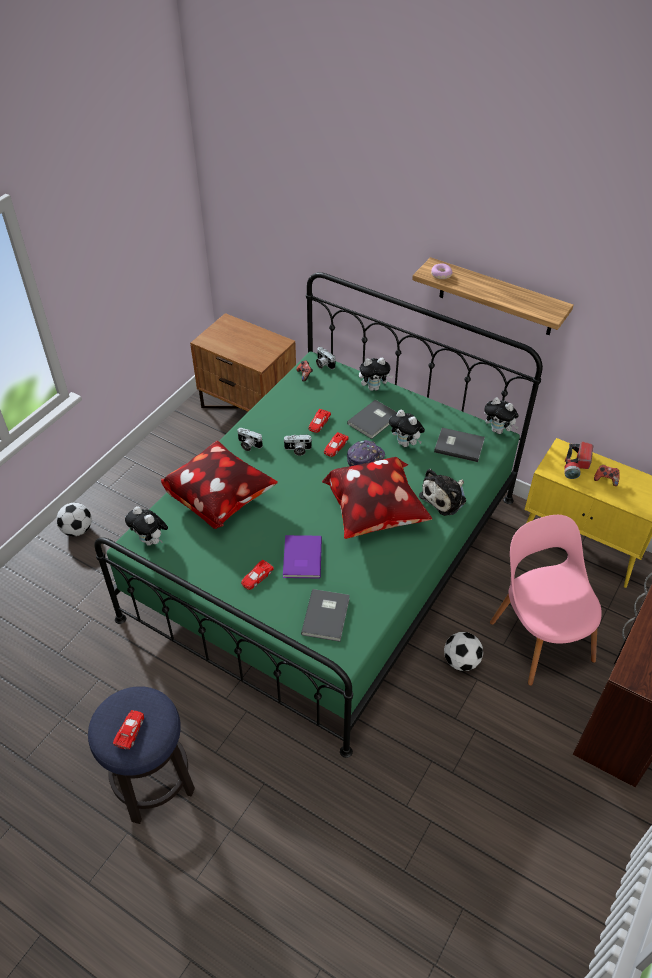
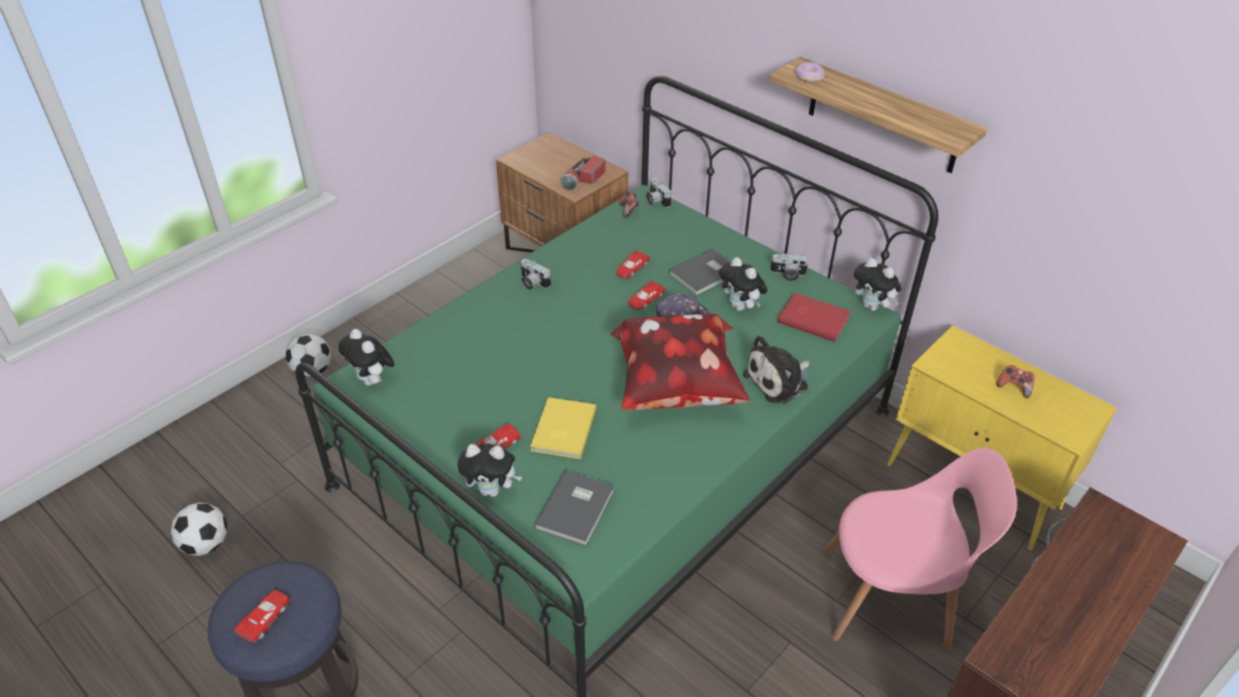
camera: 10 degrees right, 5 degrees down
(220, 499) = (477, 342): pillow -> none
(297, 450) = (595, 297): camera -> camera (787, 274)
(301, 558) = (561, 430): purple book -> yellow book
(374, 388) = (715, 235): plush toy -> plush toy (492, 490)
(458, 445) = (813, 318): grey book -> red book
(461, 661) = (772, 613): football -> football (206, 544)
(539, 637) = (892, 598): pink chair -> pink chair turned 105 degrees clockwise
(576, 465) = (974, 363): flashlight -> flashlight (583, 180)

